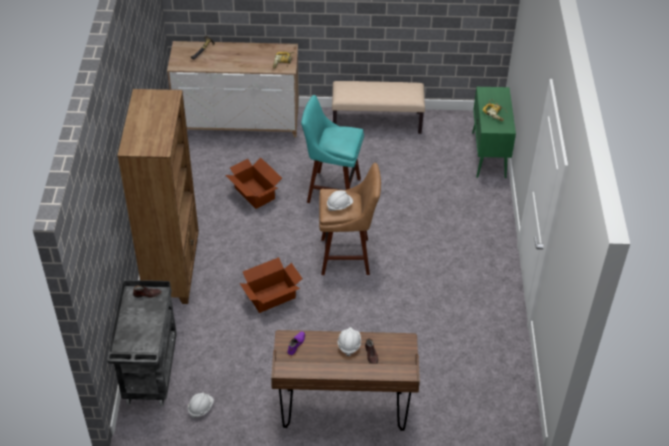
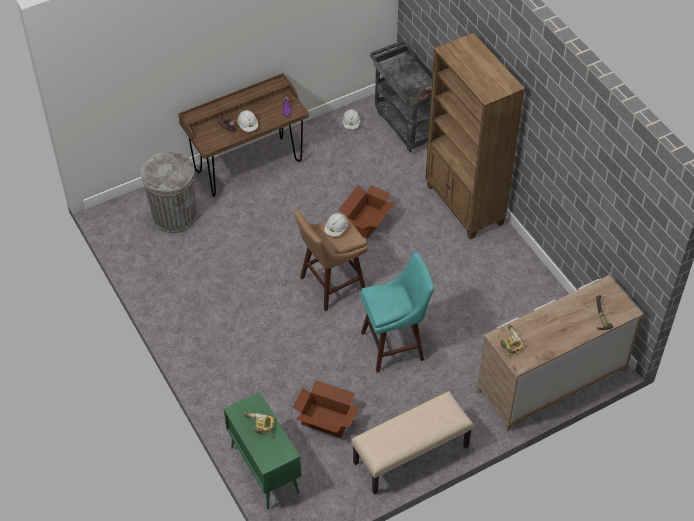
camera: 150 degrees right, 5 degrees up
(254, 193) = (462, 307): cardboard box -> cardboard box (326, 421)
(453, 390) = (174, 216): none -> grey trash can

